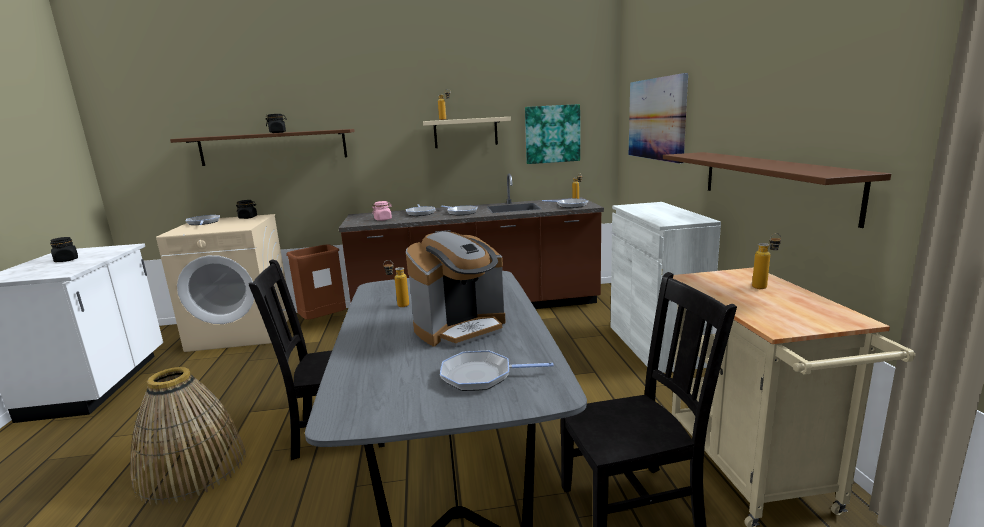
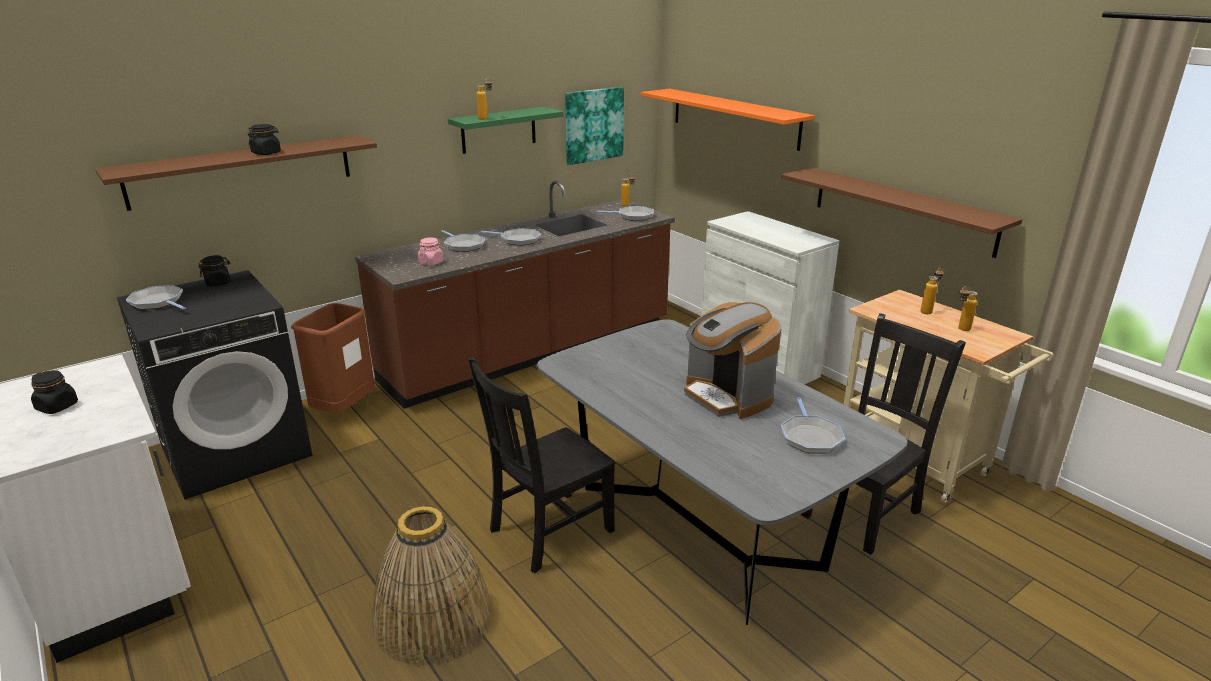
camera: 30 degrees left, 10 degrees up
(242, 331) = (237, 450): beige washing machine -> black washing machine
(398, 305) = (626, 383): bottle -> bottle (960, 329)
(460, 328) = (727, 396): coffee machine -> coffee machine turned 120 degrees clockwise
(465, 132) = (498, 130): beige shelf -> green shelf
(481, 376) = (810, 436): frying pan -> frying pan turned 60 degrees counterclockwise
(656, 119) = (734, 118): picture -> orange shelf

